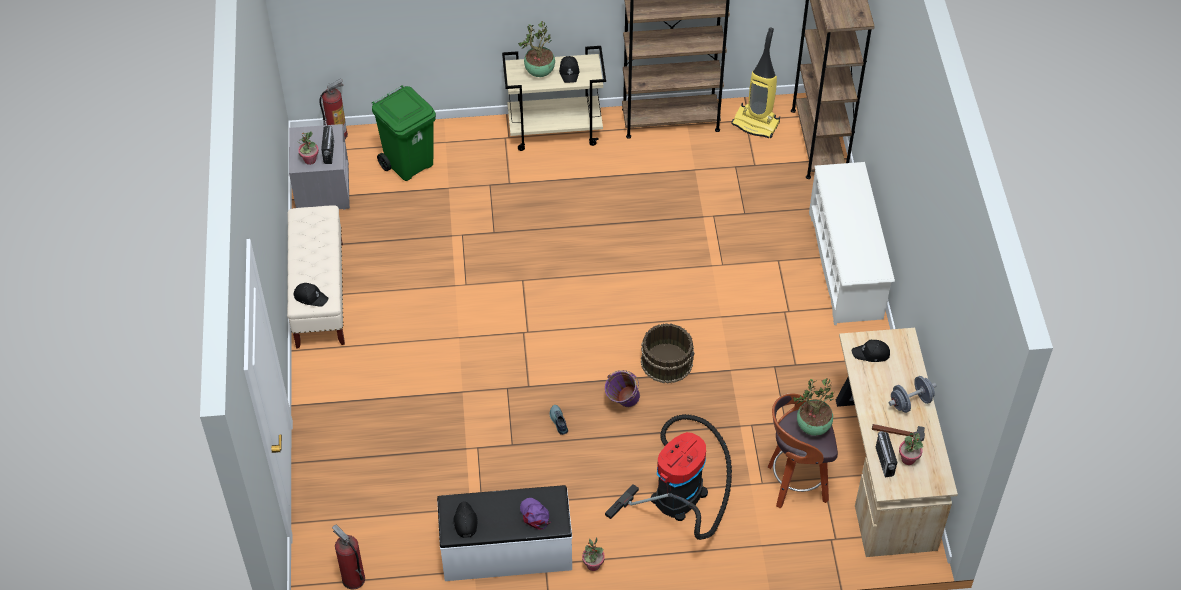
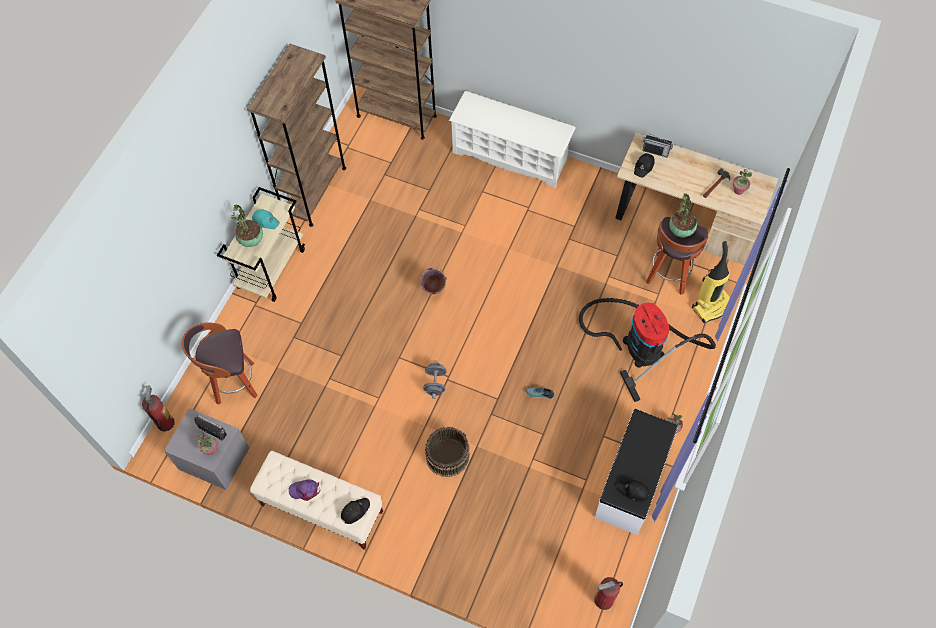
camera: 60 degrees left, 10 degrees up
(409, 164) = (233, 383): green trash can -> stool
(535, 515) = (651, 440): purple cap -> purple cap (305, 490)
(569, 72) = (265, 220): black cap -> turquoise cap
(622, 403) = (547, 345): purple bucket -> purple bucket (433, 292)
(667, 361) = (527, 300): brown bucket -> brown bucket (447, 455)
(756, 123) = (354, 142): vacuum cleaner -> vacuum cleaner (711, 305)
(884, 461) = (733, 204): radio -> radio (655, 151)
(910, 402) = (694, 166): grey dumbbell -> grey dumbbell (435, 383)

